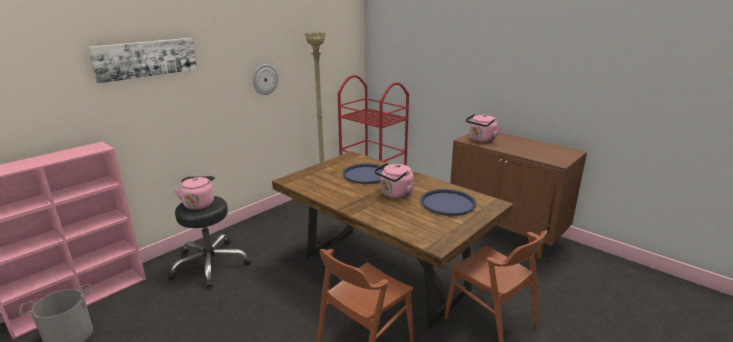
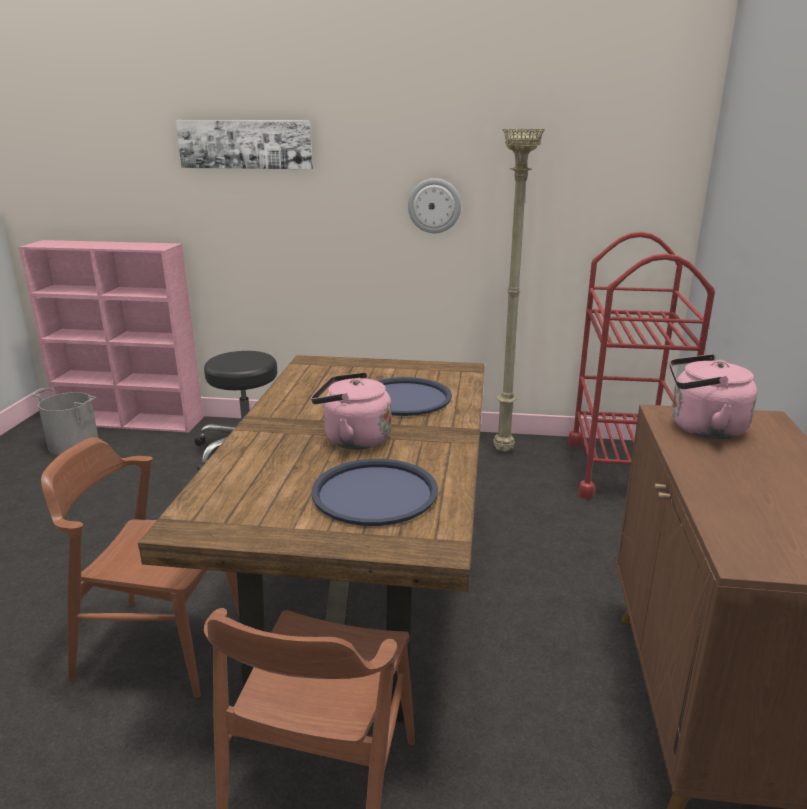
camera: 55 degrees right, 0 degrees up
(199, 203) = (242, 358): pink kettle -> none

